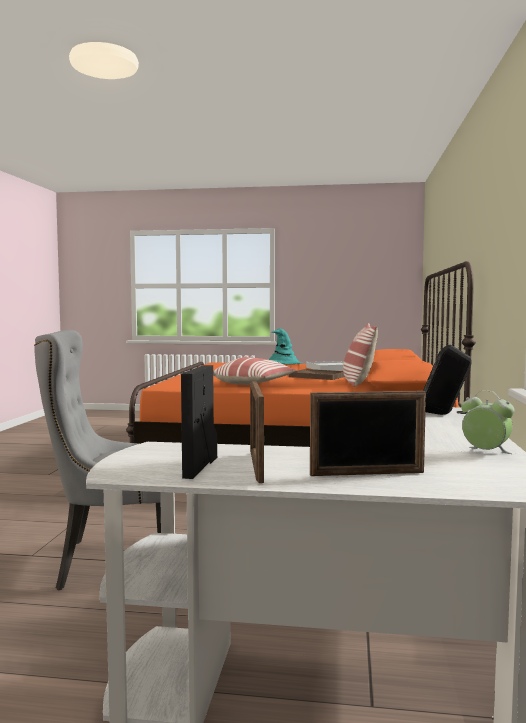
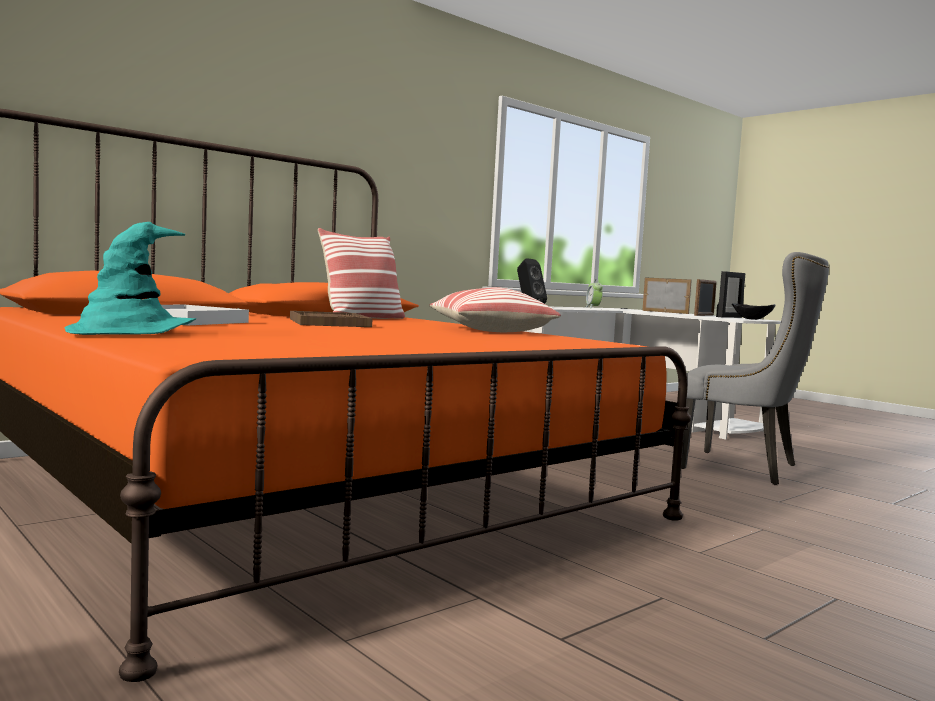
camera: 140 degrees left, 0 degrees up
(143, 458) = (752, 319): none -> black bowl

